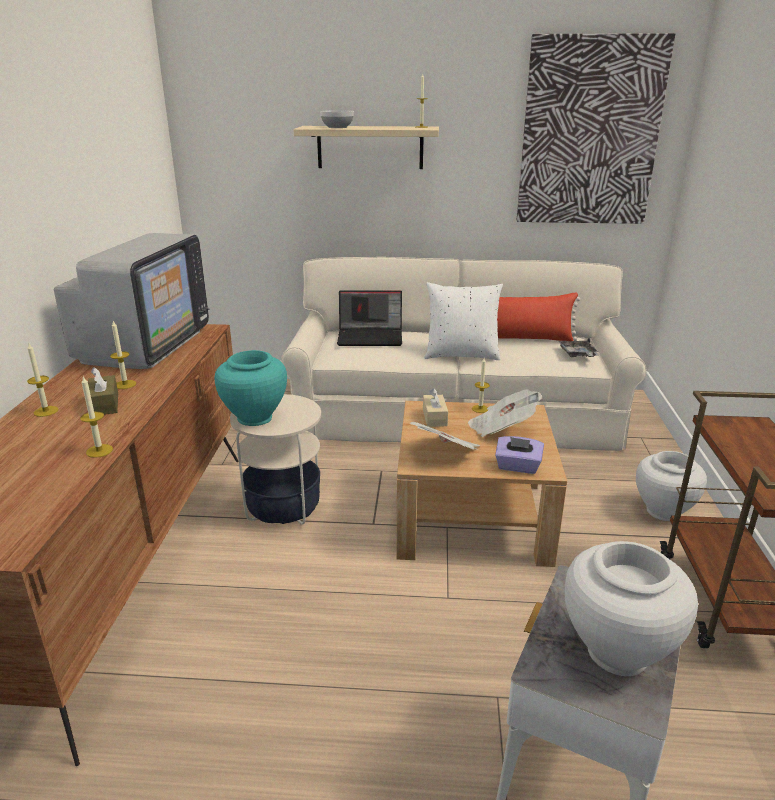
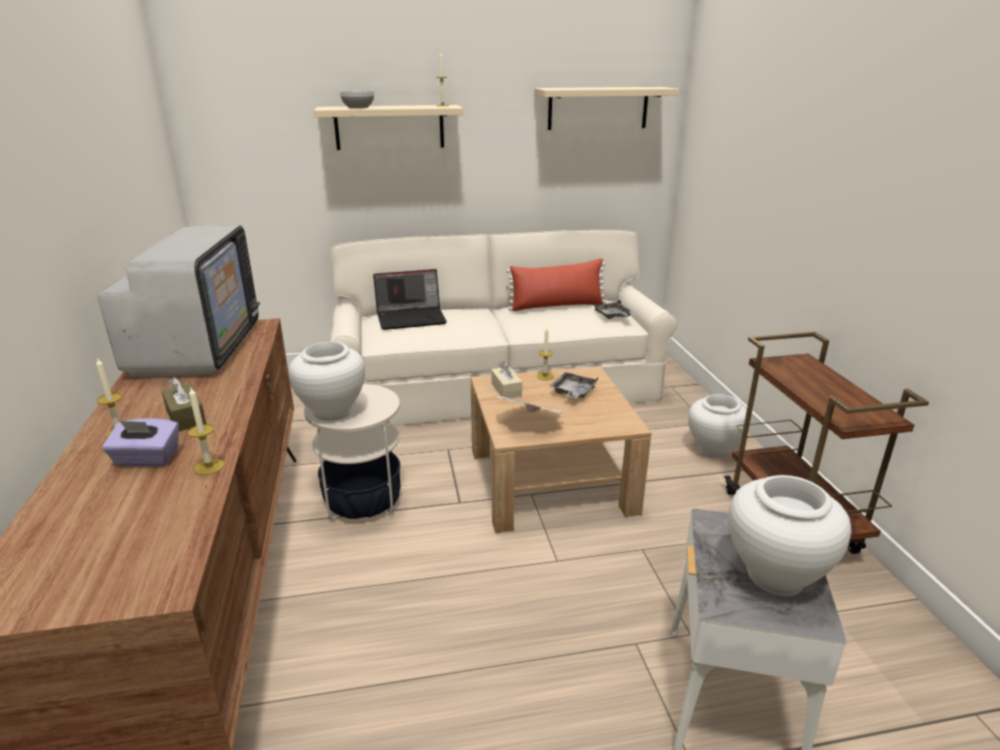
camera: 15 degrees left, 0 degrees up
(125, 384) = (198, 393): candle -> none
(254, 417) = (332, 412): turquoise vase -> white vase
(461, 355) = (506, 327): white pillow -> none
(502, 429) = (573, 392): newspaper -> grey tray
(517, 467) = (603, 426): purple tissue box -> purple tissue box (147, 459)
(589, 133) = (598, 108): picture -> beige shelf

